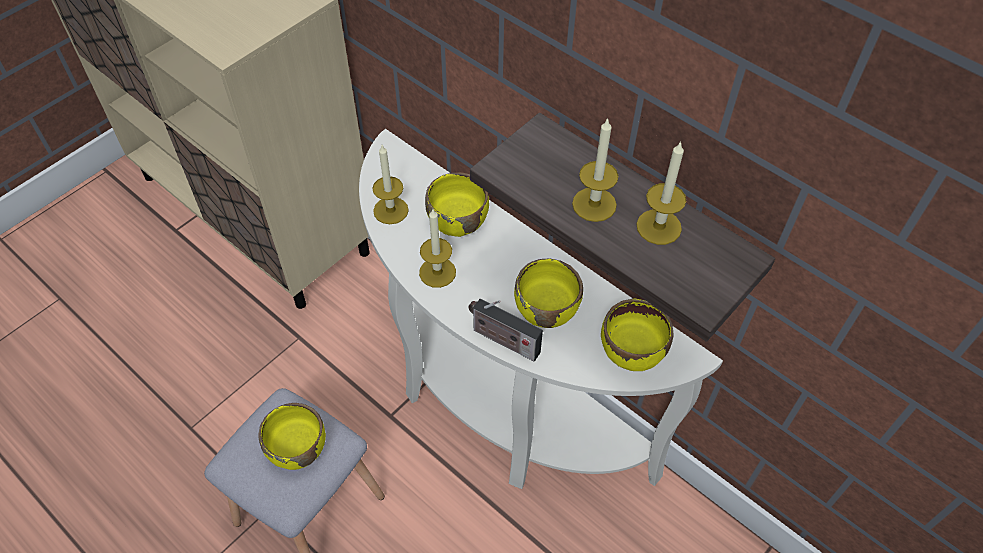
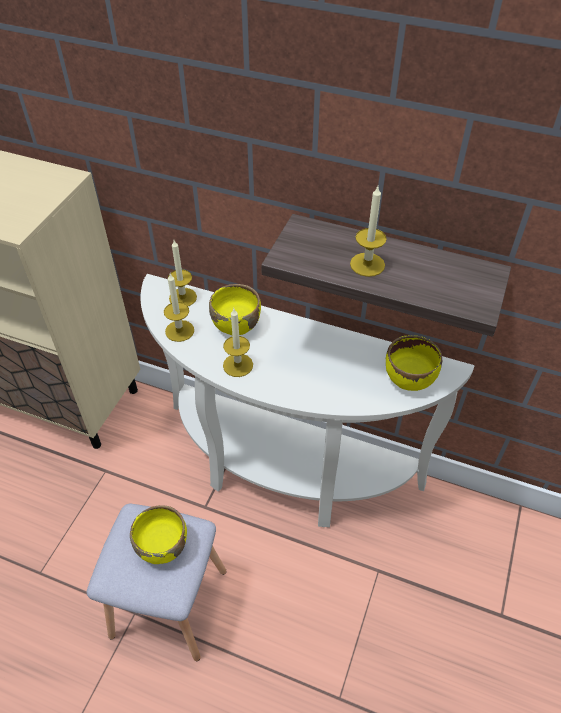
camera: 20 degrees left, 5 degrees down
(502, 340) = (311, 399): radio -> none
(547, 310) = (333, 367): yellow bowl -> none
(658, 227) = (421, 267): candle -> candle (183, 297)

